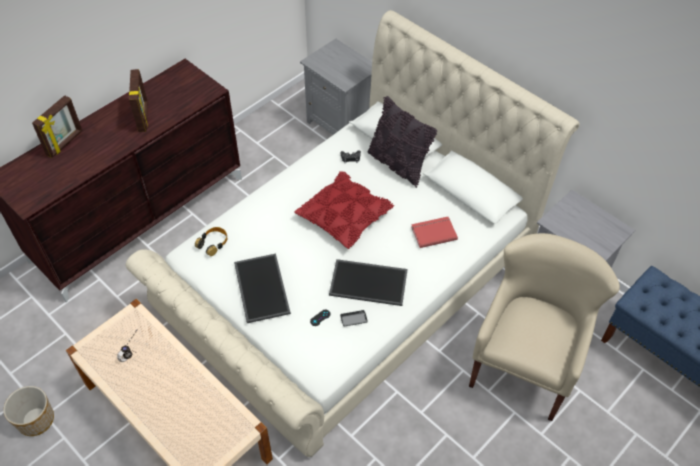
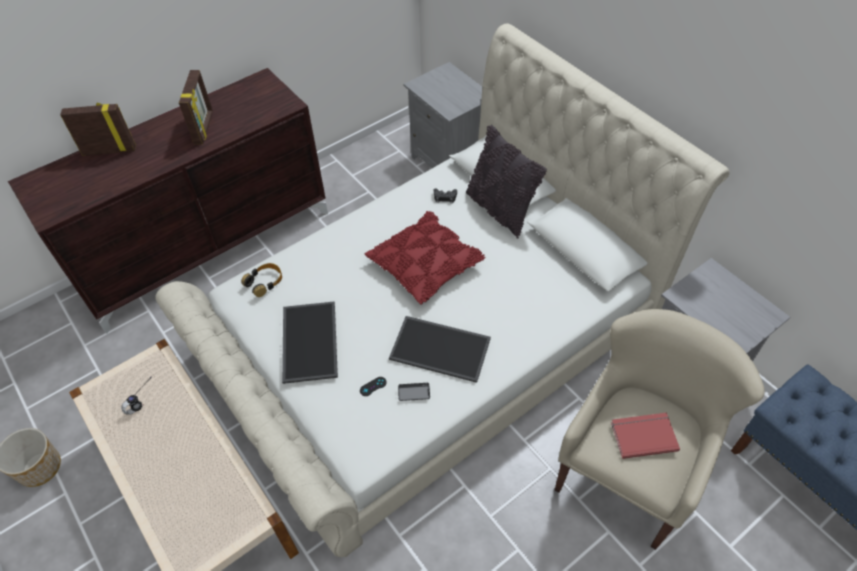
camera: 10 degrees right, 0 degrees up
(65, 143) = (109, 150): picture frame -> picture frame turned 135 degrees counterclockwise
(433, 232) = (530, 294): red book -> red book (643, 435)

